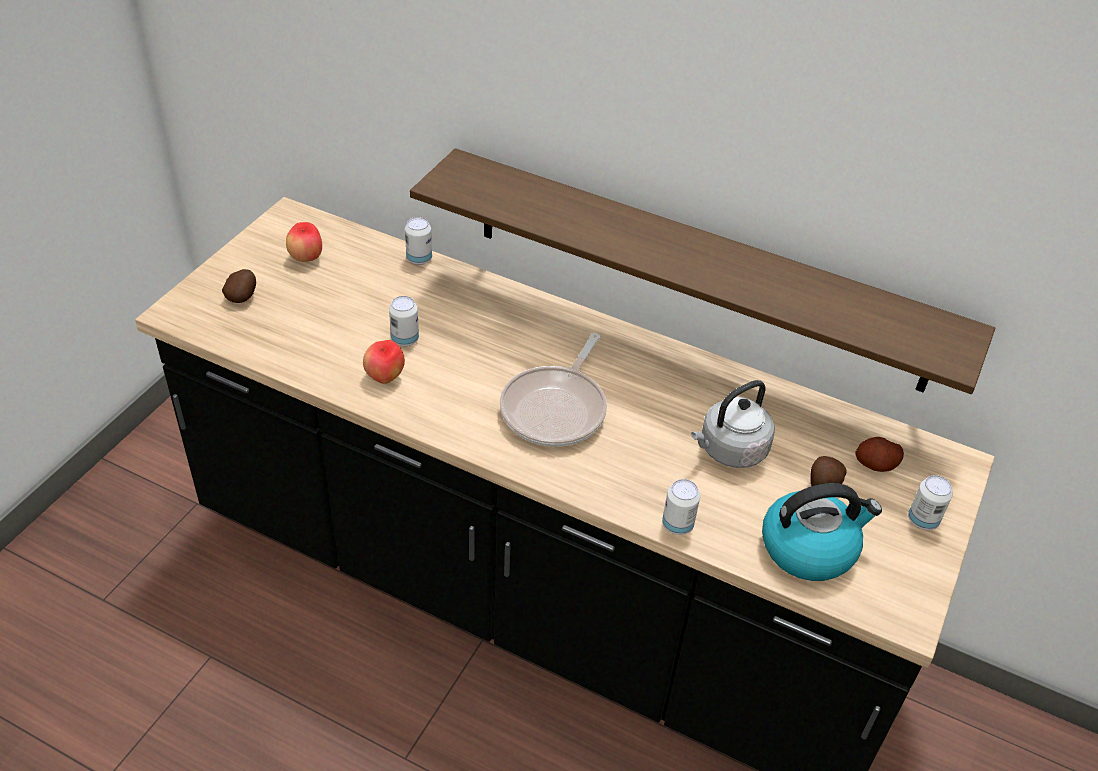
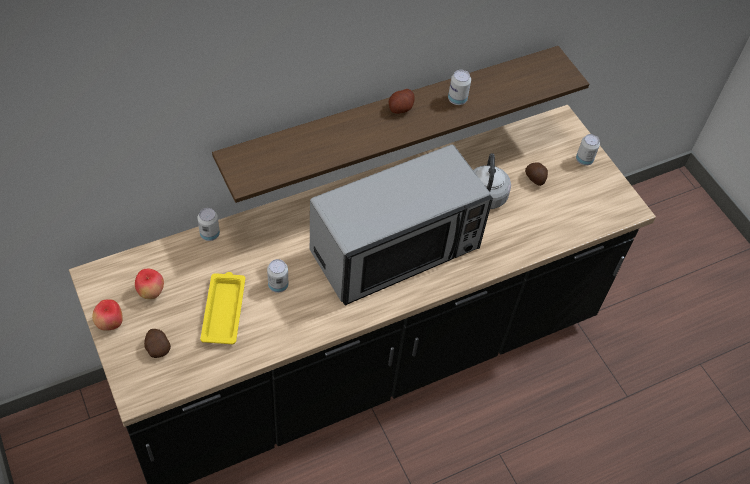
camera: 55 degrees left, 10 degrees up
(333, 317) = (224, 310): none -> yellow tray
(385, 377) = (302, 314): apple -> apple (110, 323)
(556, 408) = (396, 250): frying pan -> microwave
(677, 525) = (516, 254): can -> can (457, 100)
(809, 548) = (568, 213): kettle -> none
(875, 464) = (539, 150): potato -> potato (400, 108)

